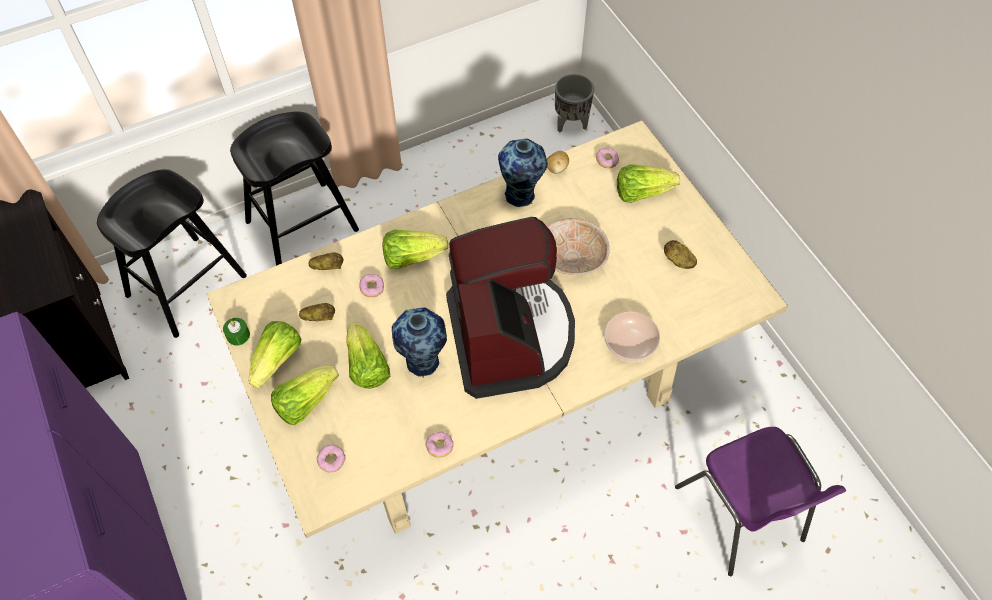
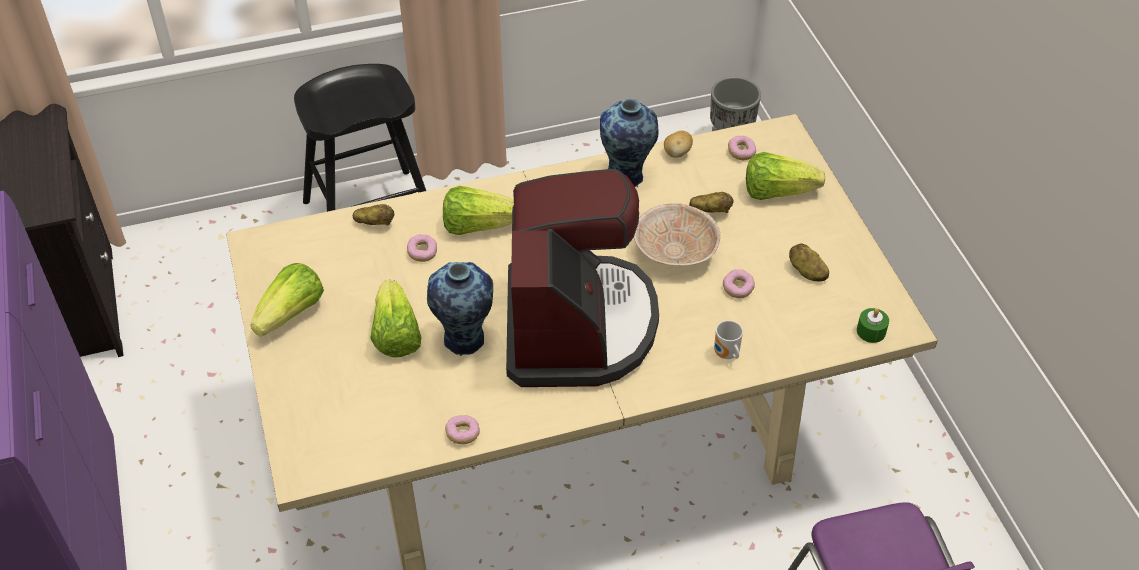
camera: 10 degrees right, 10 degrees down
(186, 286) = (215, 263): black stool -> none
(238, 335) = (252, 281): green candle -> green candle (871, 331)
(305, 402) = (313, 362): lettuce -> none
(319, 317) = (351, 275): potato -> potato (710, 211)
(332, 461) = (329, 430): donut -> donut (737, 288)
(631, 344) = (726, 355): bowl -> mug

